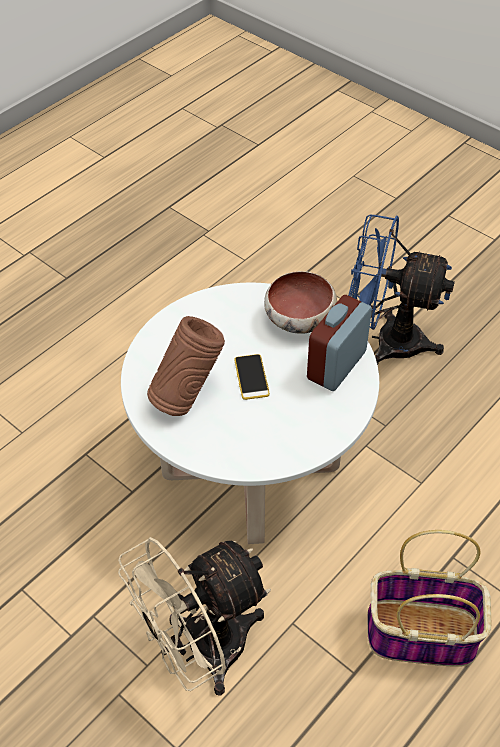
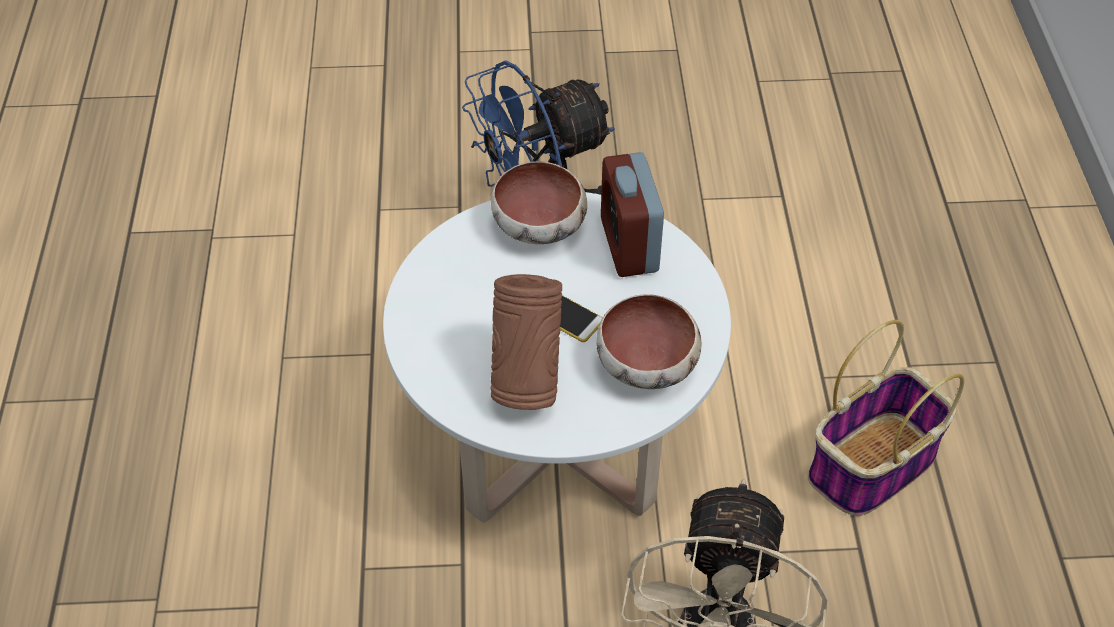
camera: 45 degrees left, 0 degrees up
(262, 438) = (648, 365): none -> bowl

